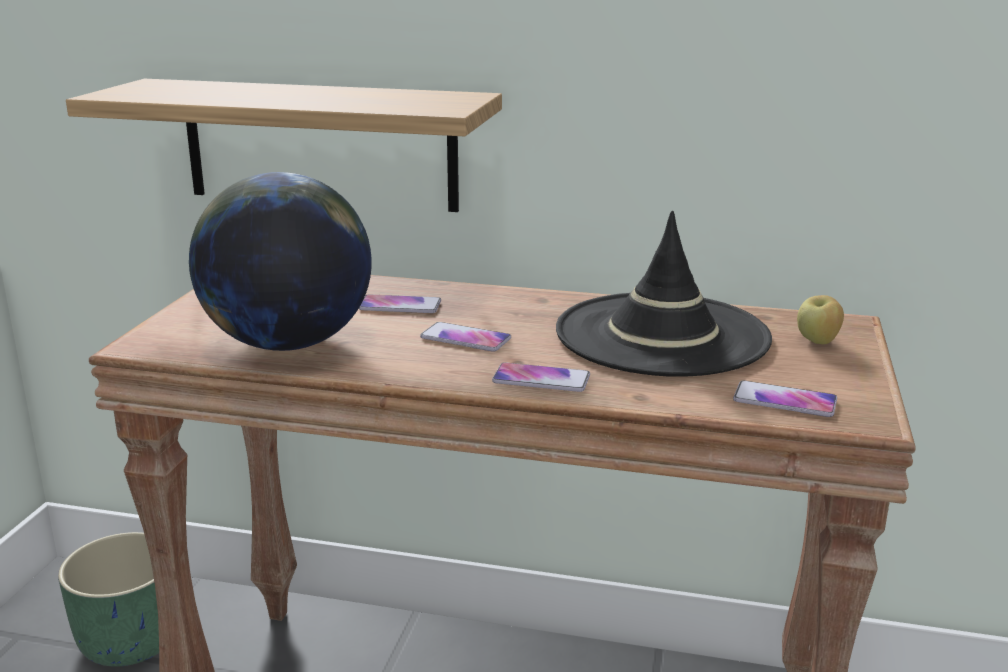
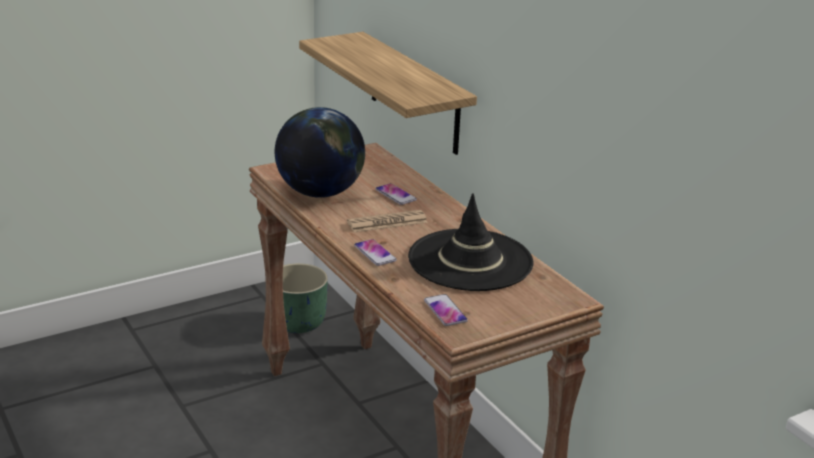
camera: 45 degrees right, 5 degrees up
(465, 338) = (387, 222): phone -> newspaper
(818, 341) = (533, 299): apple -> none

